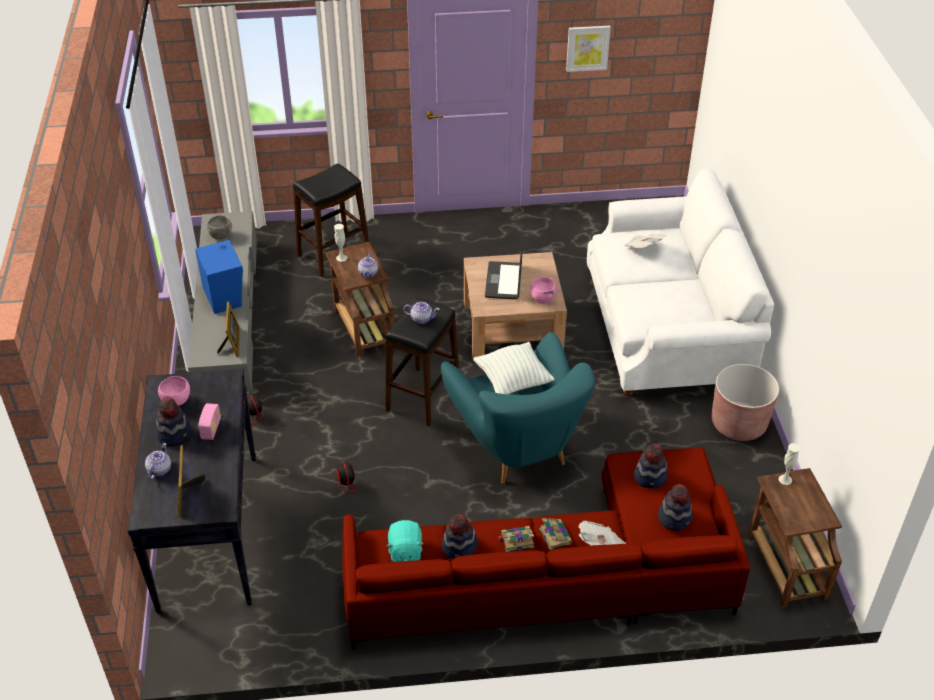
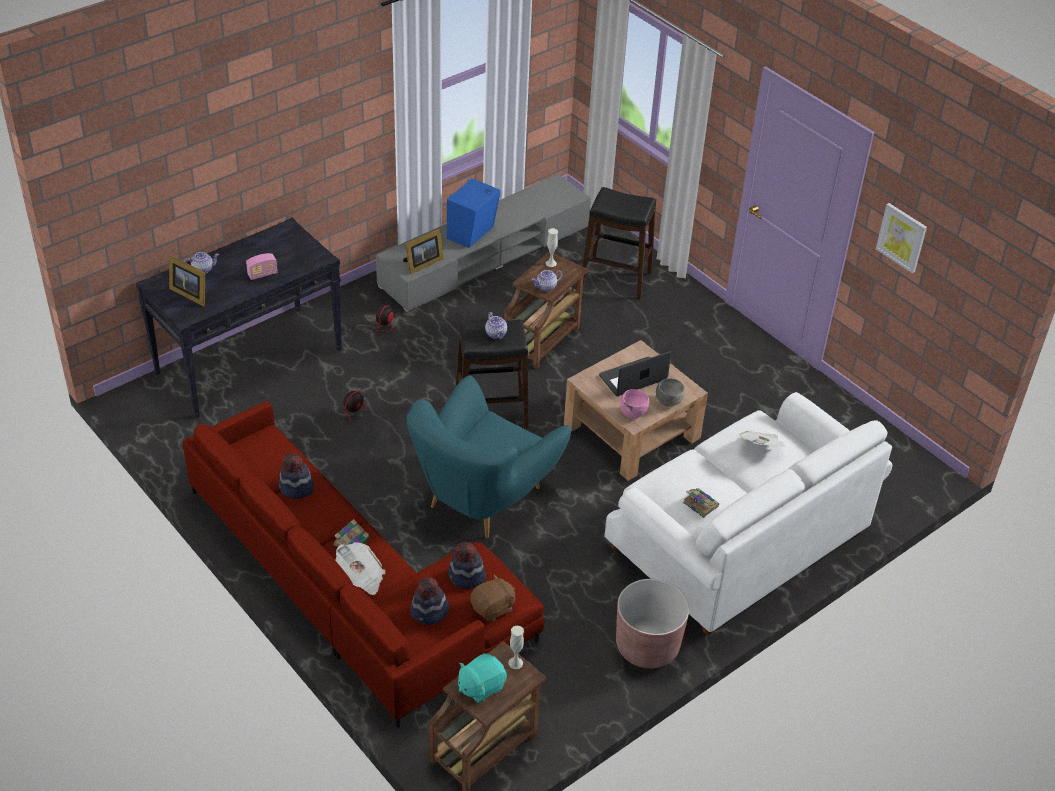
camera: 55 degrees right, 0 degrees up
(174, 433) = (243, 259): hat -> none
(177, 401) = (277, 244): pink bowl -> none
(187, 493) = (190, 293): picture frame -> picture frame turned 105 degrees counterclockwise
(221, 236) = (541, 196): grey bowl -> grey bowl (668, 401)
(405, 551) = (269, 458): turquoise plush toy -> turquoise plush toy (481, 687)
(513, 381) = (508, 438): pillow -> none
(516, 540) = (328, 519): book -> book (700, 504)
(694, 476) = (493, 608): none -> brown plush toy

